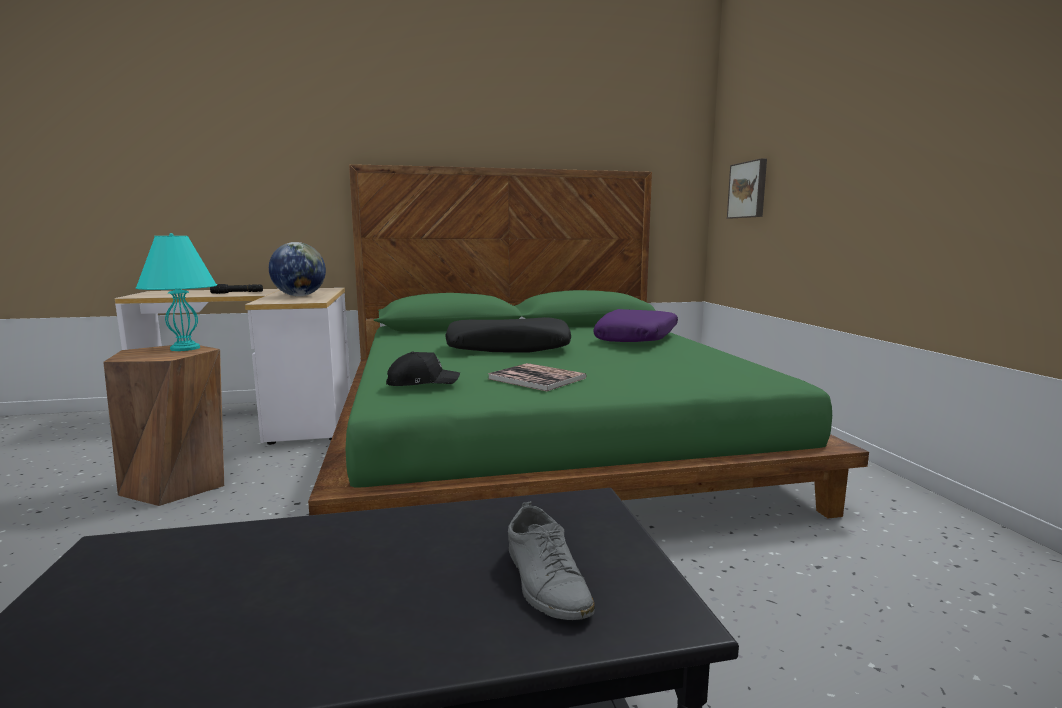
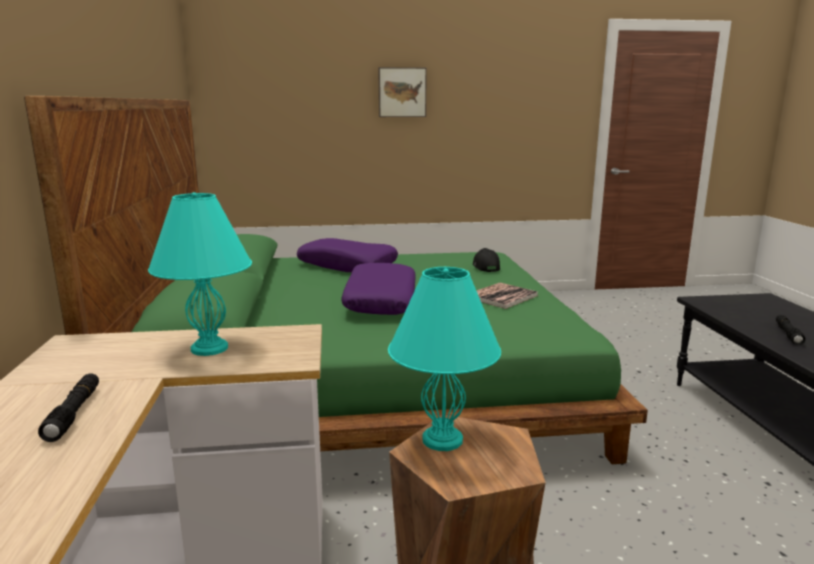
camera: 85 degrees left, 5 degrees up
(299, 296) = (208, 348): globe -> turquoise table lamp
(343, 555) = (788, 334): none -> black flashlight
(421, 382) = (535, 323): black cap -> black cap (485, 267)
(508, 348) = (380, 301): black pillow -> purple pillow
(546, 581) = (766, 308): grey shoe -> none
(748, 190) = (266, 121): picture -> picture (402, 92)

